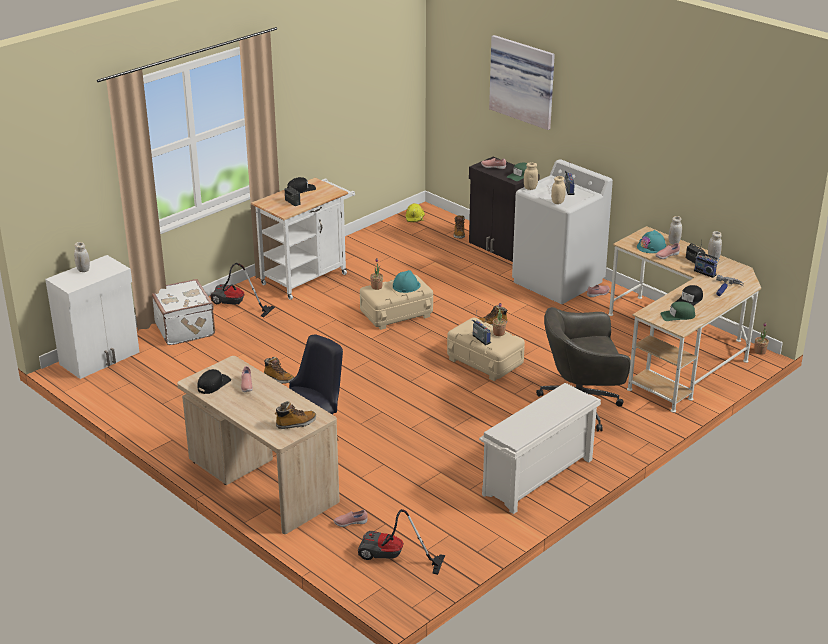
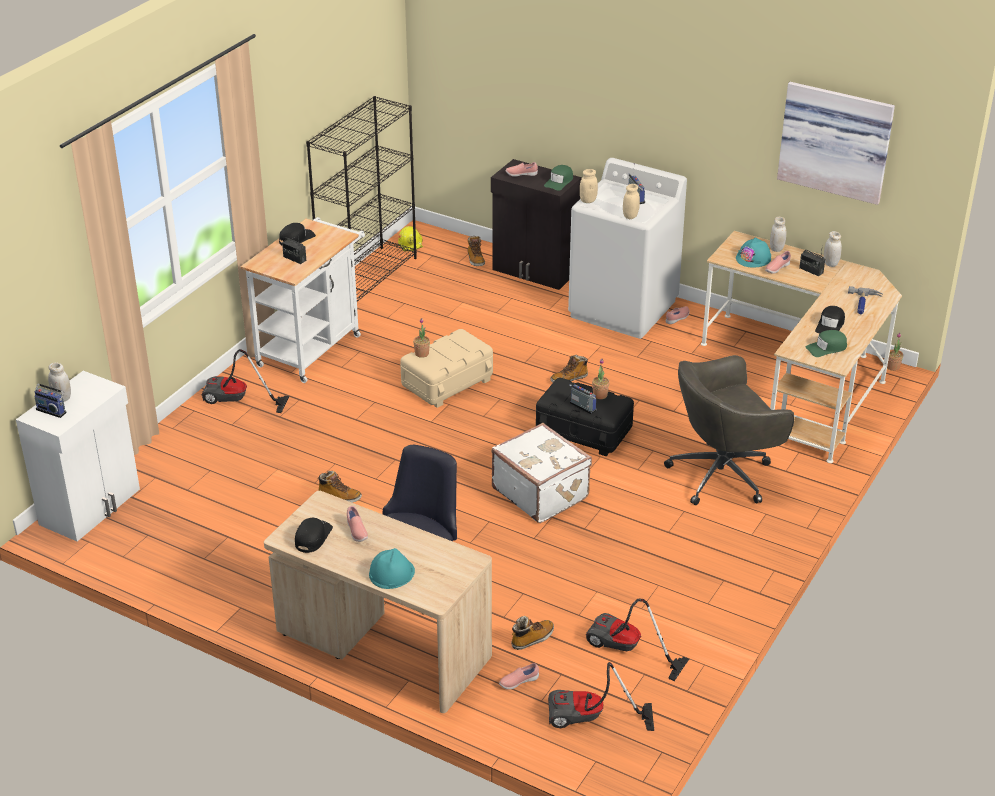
camera: 15 degrees left, 5 degrees up
(185, 328) = (185, 444): white suitcase -> white suitcase (541, 492)
(296, 424) = (445, 575): boot -> boot (532, 639)
(372, 236) = (368, 277): none -> black bookcase
(406, 286) = (458, 346): turquoise hard hat -> turquoise hard hat (391, 573)
(443, 516) = (625, 651): none -> vacuum cleaner
(484, 362) = (583, 432): beige storage box -> black storage box
(524, 81) = (554, 63): picture -> picture (836, 140)
(537, 478) = (714, 579): white shoe rack -> none
(705, 272) = (830, 284): radio -> radio (52, 410)

